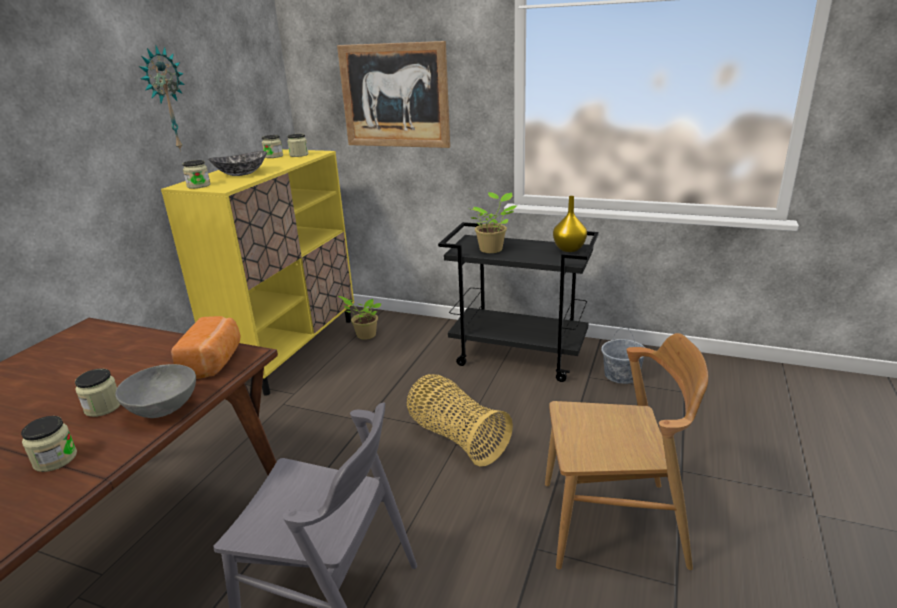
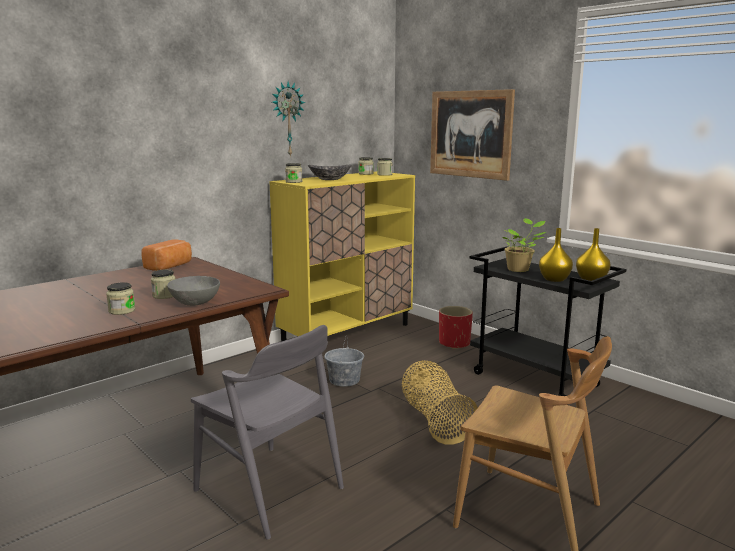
camera: 25 degrees right, 10 degrees down
(214, 362) = (244, 289): bread -> bread (170, 266)
(364, 335) = (411, 336): potted plant -> none
(415, 333) = (454, 343): none -> red planter
(536, 256) = (554, 279): none -> yellow vase
(621, 375) = (629, 416): grey bucket -> grey bucket (344, 380)

